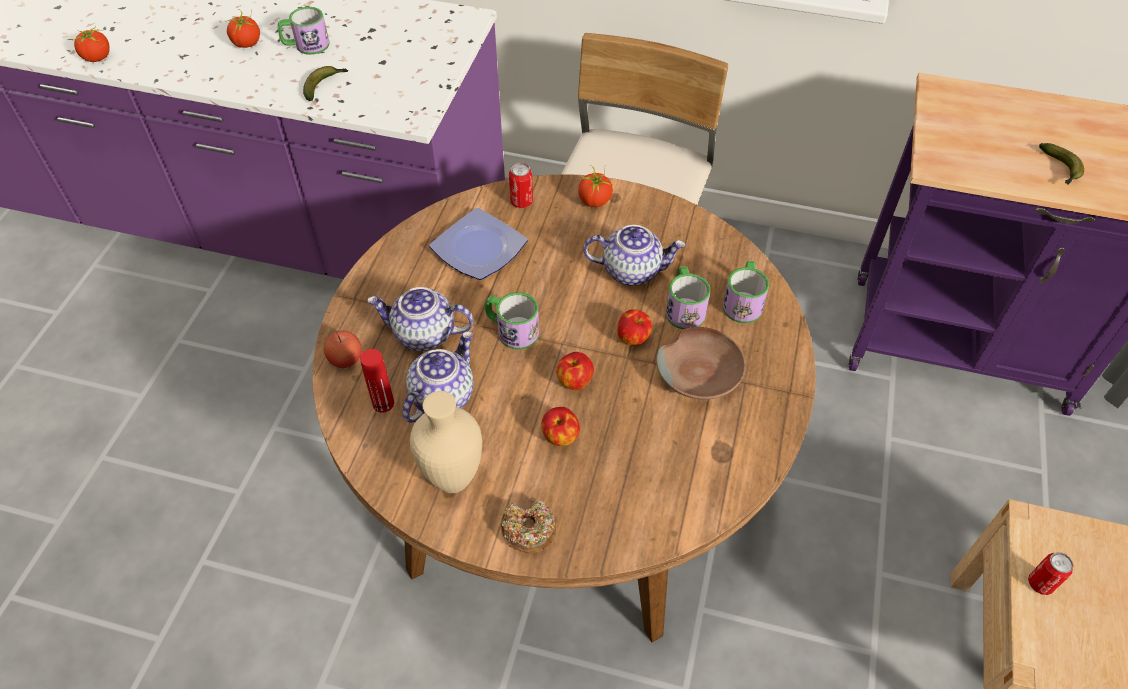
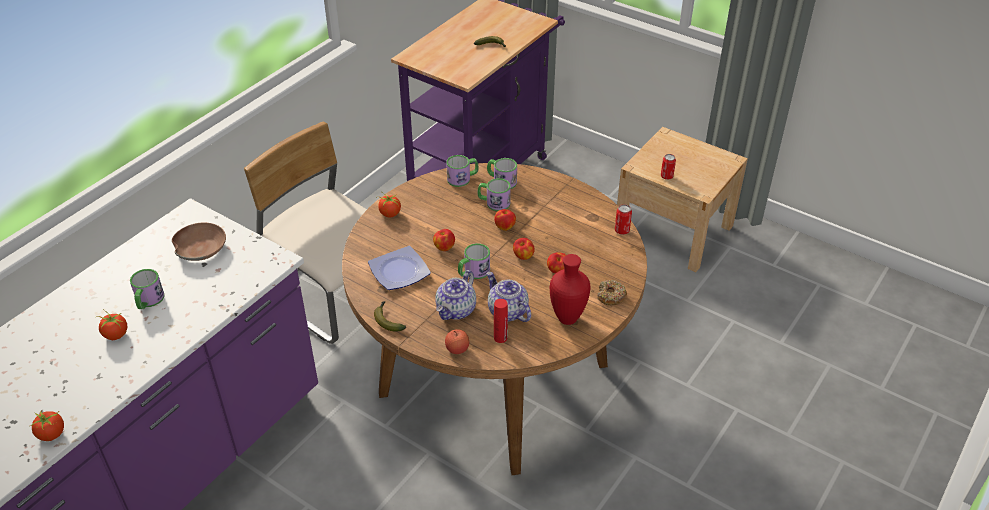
camera: 70 degrees left, 10 degrees down
(325, 86) = (208, 298): banana -> banana (388, 320)
(454, 478) = (566, 318): beige vase -> red vase
(521, 202) = (370, 244): can -> can (622, 230)
(551, 280) = (444, 247): none -> apple
(632, 270) = (455, 214): teapot -> none
(700, 372) = (540, 210): brown bowl -> brown bowl (201, 248)
(720, 254) = (462, 178): none -> mug

